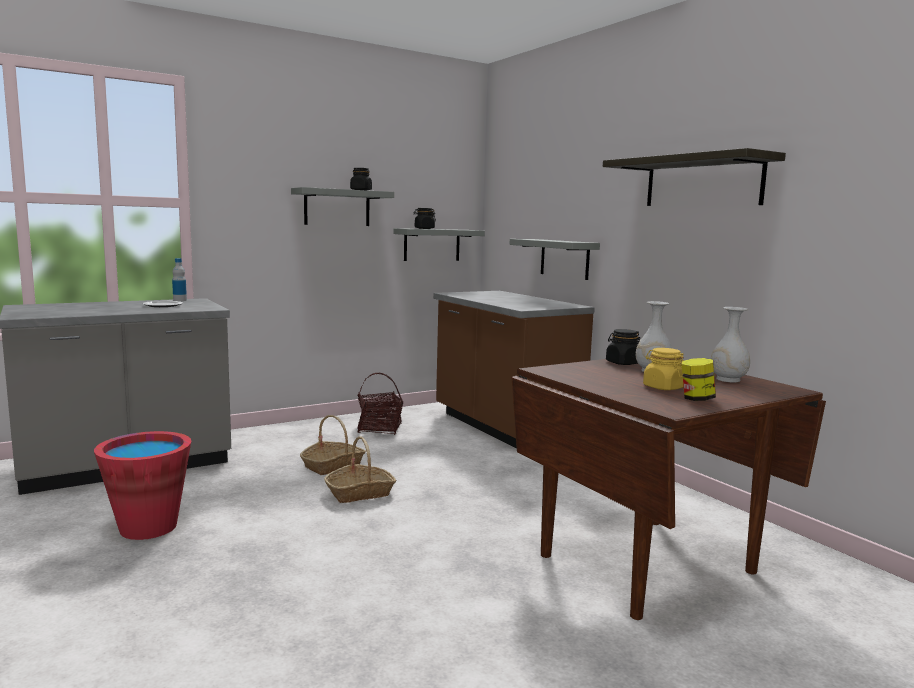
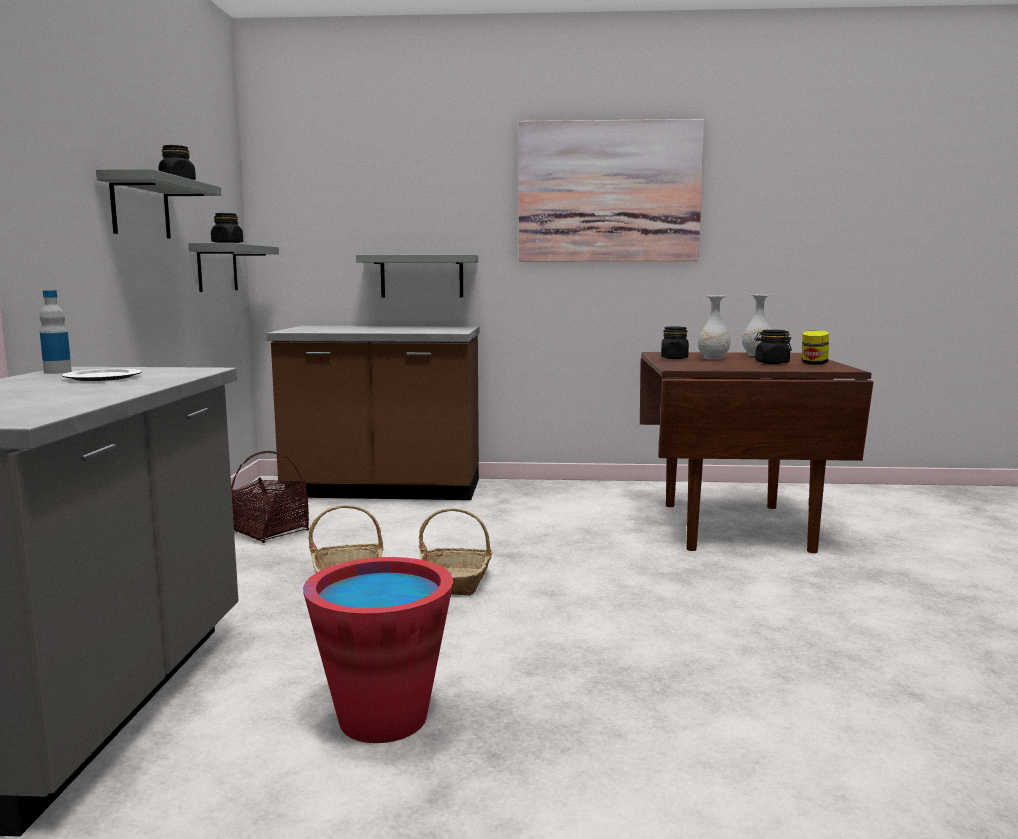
camera: 55 degrees left, 0 degrees up
(663, 387) = (771, 363): yellow jar -> black jar
(702, 182) = (609, 192): shelf -> picture

